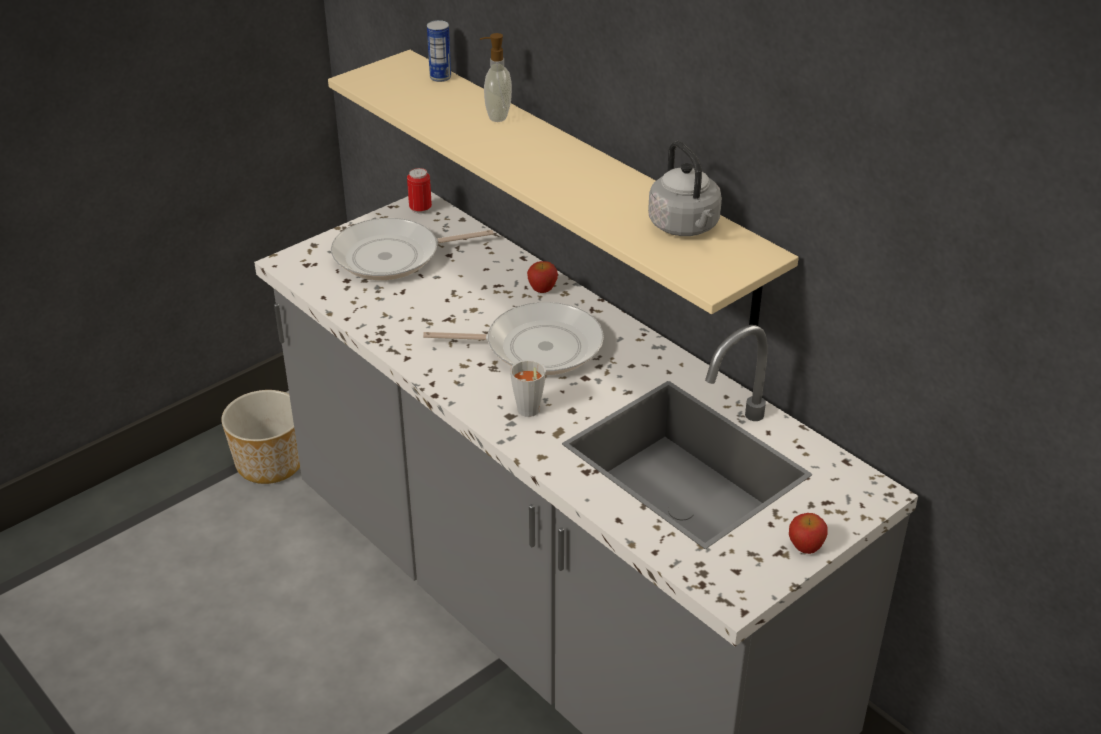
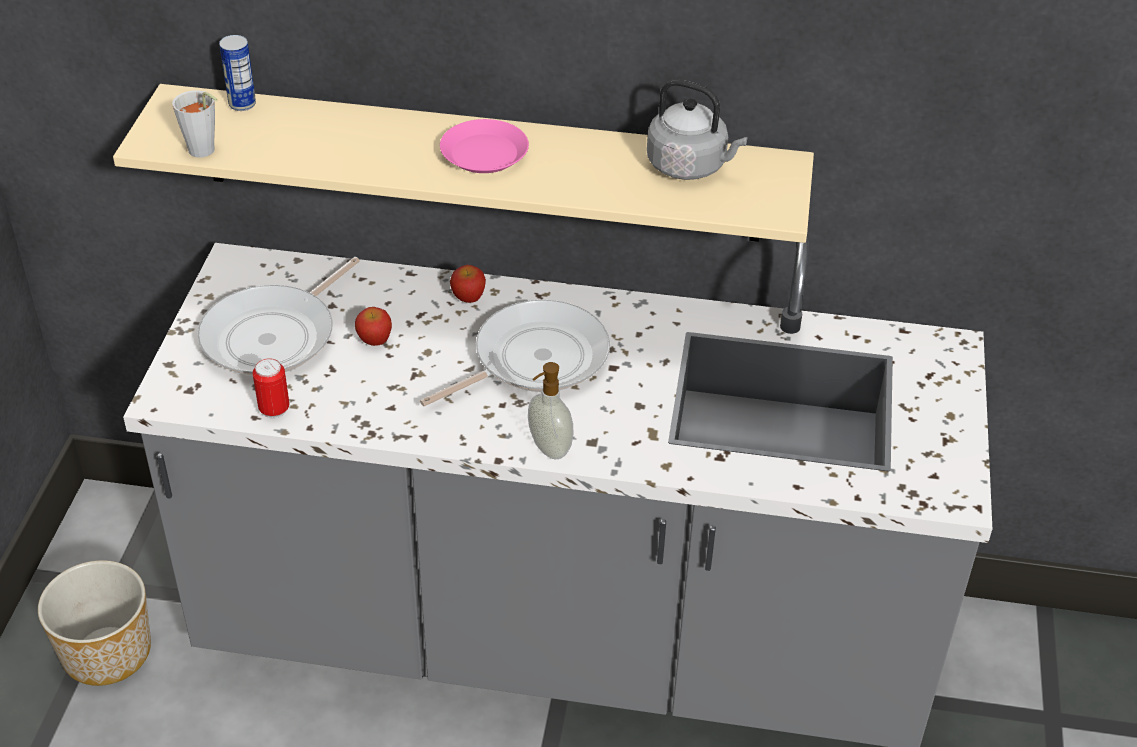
camera: 40 degrees left, 5 degrees up
(420, 209) = (239, 269): can -> can (274, 410)
(497, 116) = (362, 124): soap dispenser -> soap dispenser (548, 448)
(528, 413) = (605, 430): grey cup -> grey cup (205, 153)
(551, 163) = (485, 153): none -> pink plate
(805, 546) = (957, 423): apple -> apple (374, 339)

